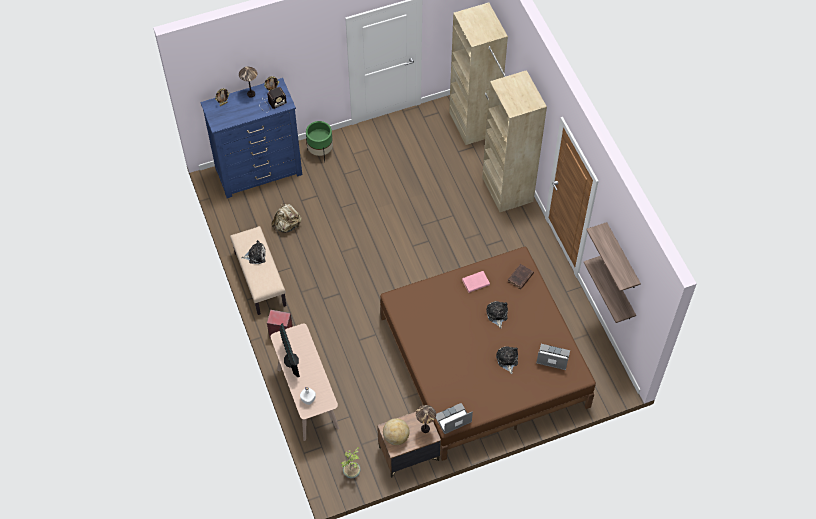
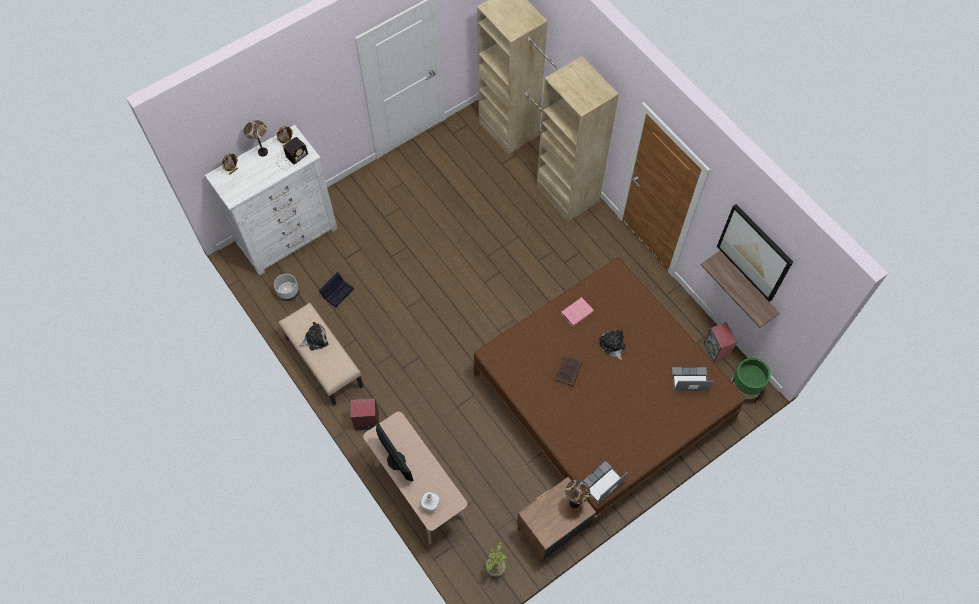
camera: 15 degrees left, 5 degrees up
(247, 217) = (288, 292): none -> grey planter
(259, 172) = (287, 236): blue dresser -> white dresser
(287, 225) = (337, 291): beige backpack -> black storage box
(320, 152) = (350, 198): green planter -> green planter (743, 389)
(396, 437) = (544, 522): globe -> none
(507, 360) = (640, 396): plush toy -> none
(520, 278) = (624, 295): brown book -> brown book (567, 373)
(595, 347) = (716, 350): none -> speaker
(622, 257) = (754, 252): shelf -> picture

